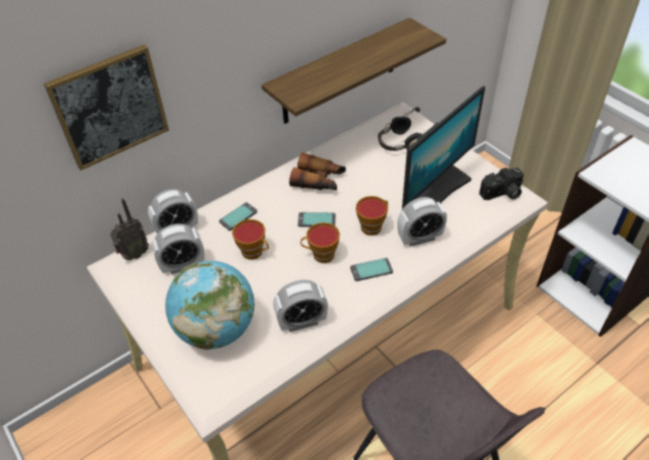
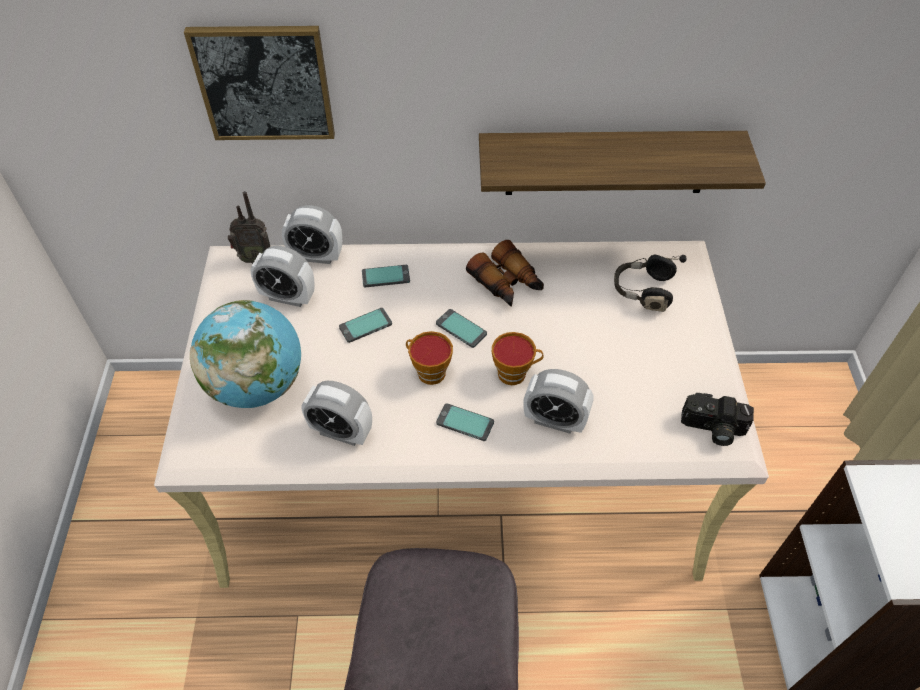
camera: 35 degrees right, 5 degrees up
(254, 252) = (365, 326): cup -> phone
(435, 191) = (629, 375): monitor -> none

